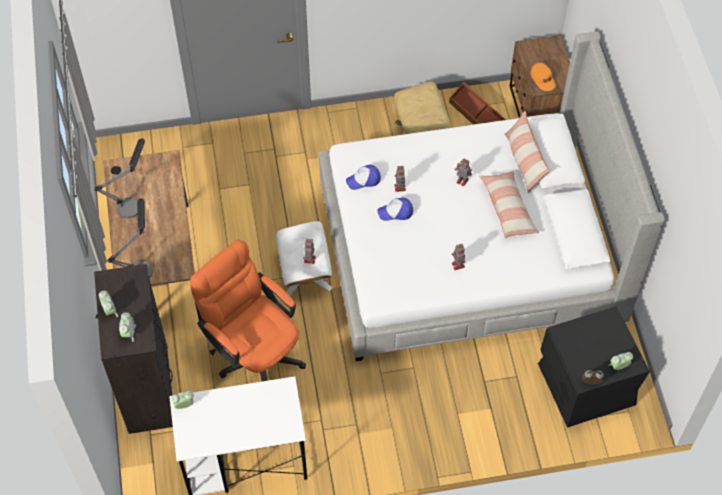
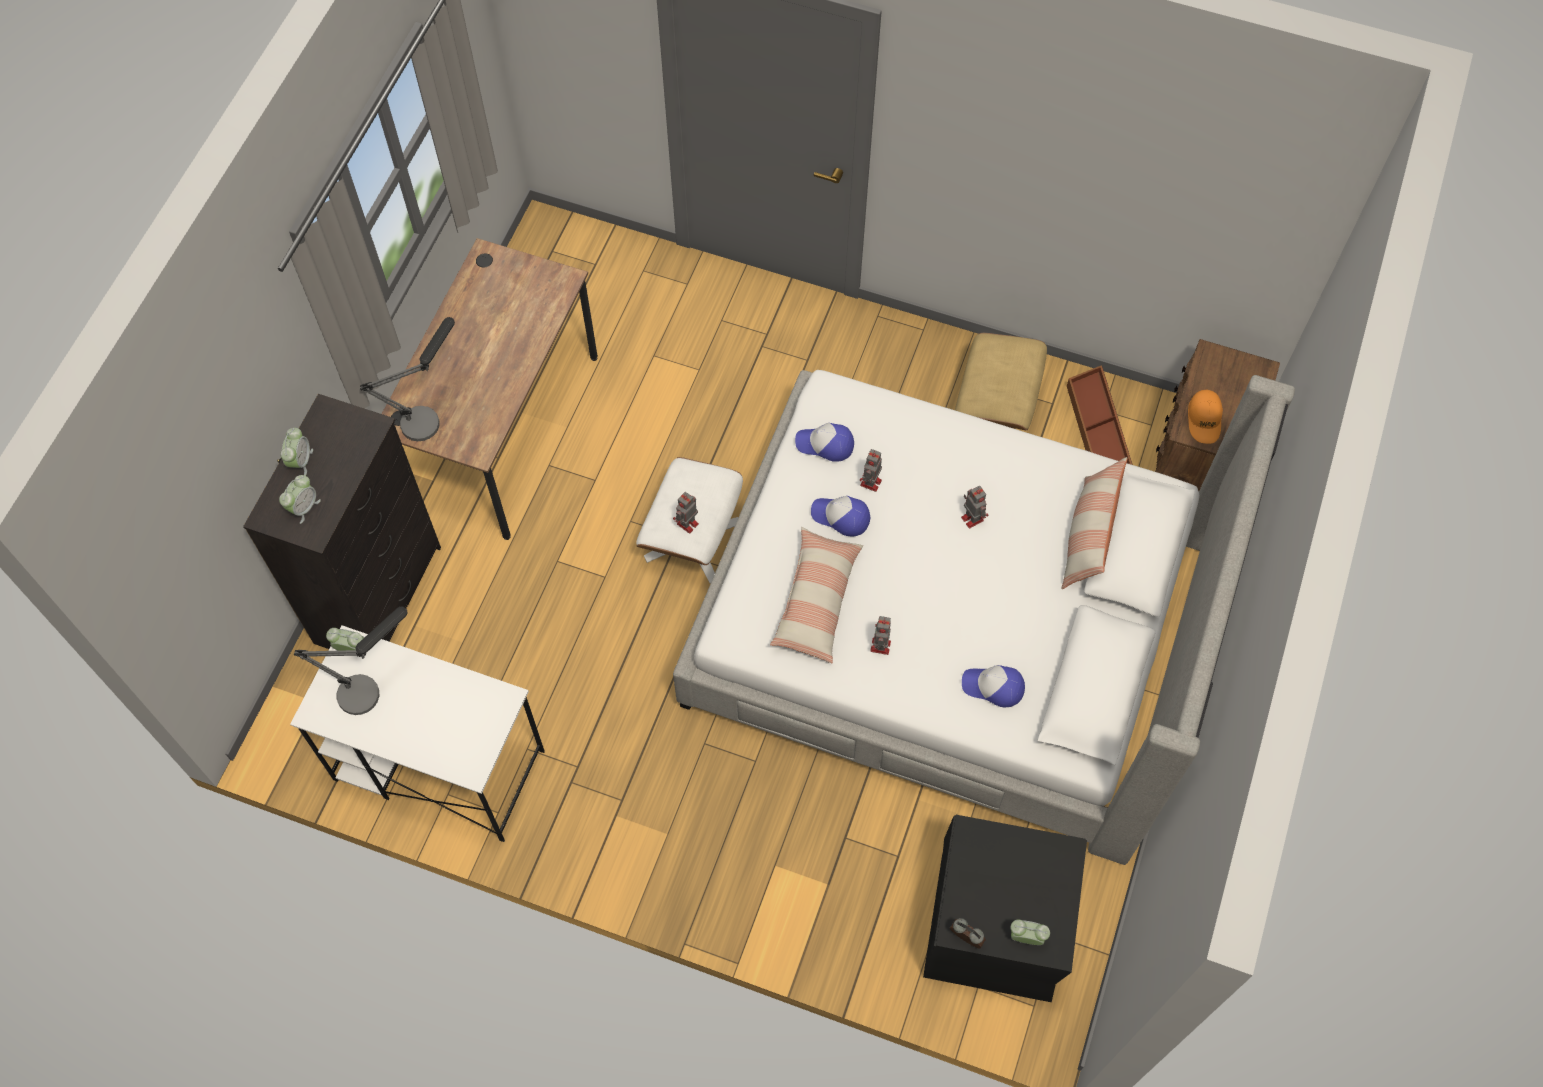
camera: 30 degrees right, 5 degrees up
(132, 202) = (475, 318): table lamp -> table lamp (370, 687)
(254, 353) = (549, 619): orange office chair -> none
(508, 209) = (1013, 598): pillow -> pillow (816, 601)
(526, 256) = (993, 687): none -> cap

